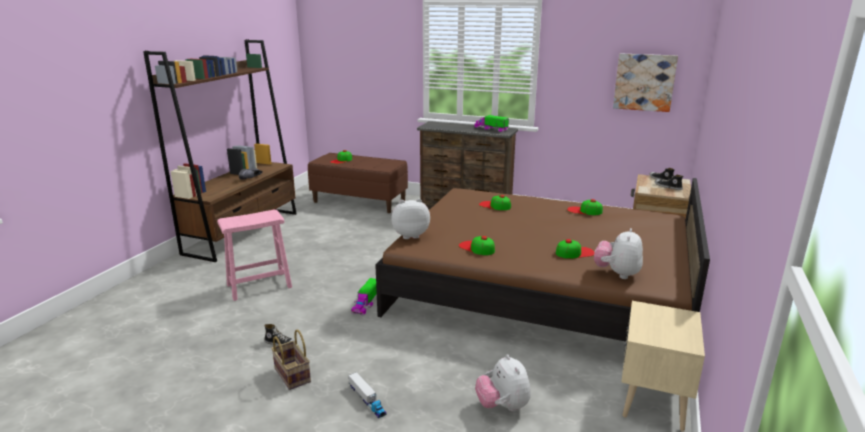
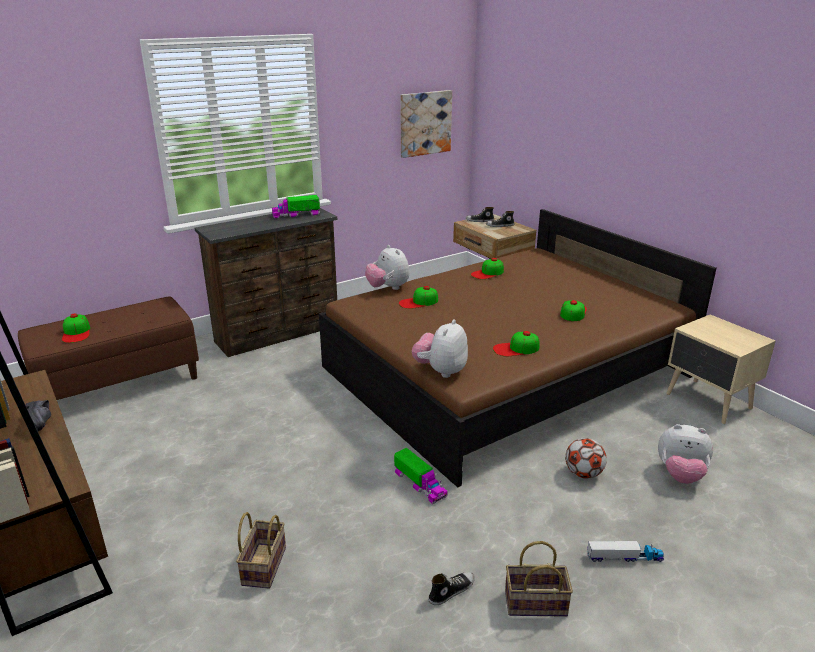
camera: 55 degrees left, 5 degrees up
(259, 286) = (263, 564): pink stool -> basket
(448, 359) = (583, 473): none -> football
(617, 274) = (630, 313): plush toy -> plush toy (388, 288)

